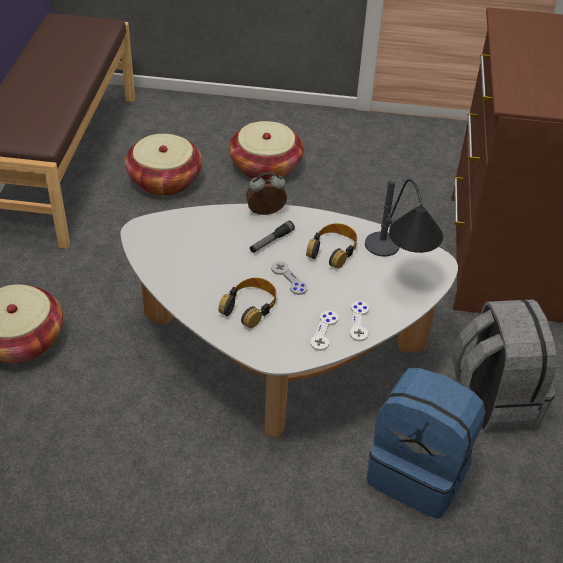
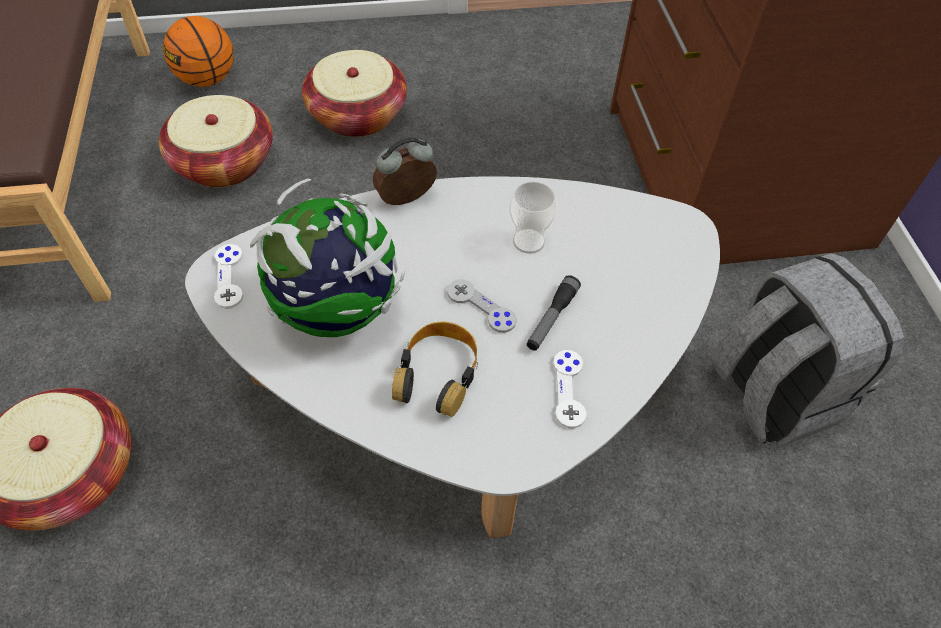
camera: 15 degrees left, 10 degrees up
(169, 124) = (207, 79): none -> basketball
(204, 262) = (338, 310): none -> globe
(271, 241) = (431, 247): flashlight -> flashlight (551, 318)
(333, 250) = (528, 241): headphones -> cup
(359, 322) = (614, 357): white game controller -> white game controller (229, 277)
(397, 268) = (633, 249): table lamp -> none
(419, 472) = (720, 536): blue backpack -> none

